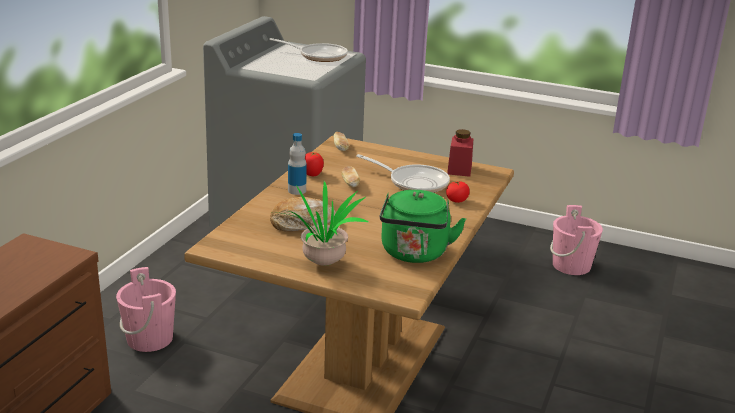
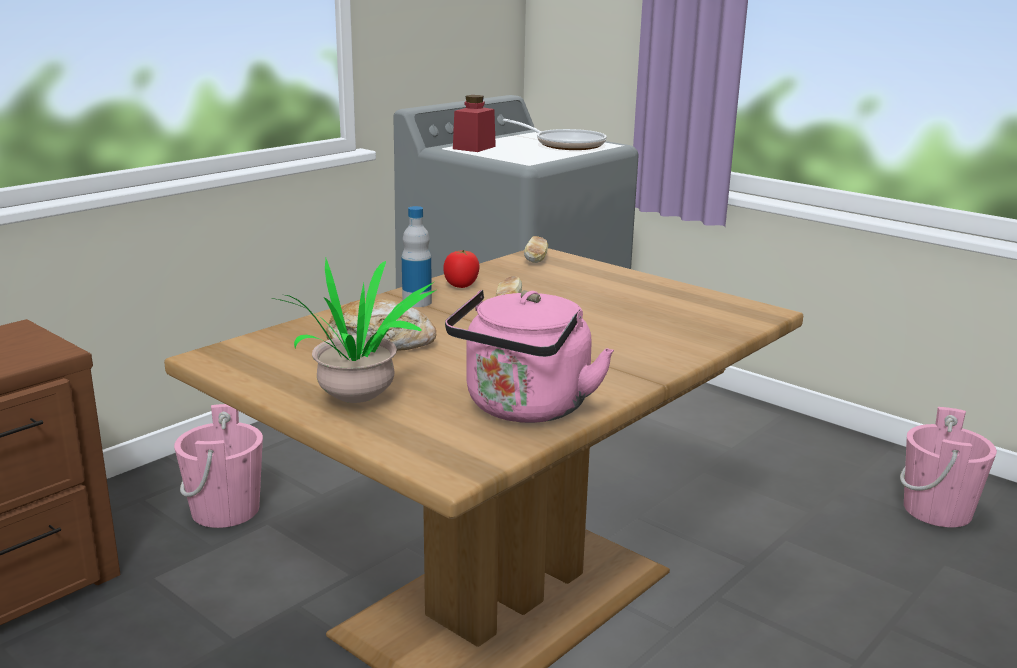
camera: 20 degrees right, 5 degrees down
(414, 182) = (613, 312): frying pan -> none
(414, 254) = (524, 409): green kettle -> pink kettle
(456, 200) = (666, 343): tomato -> none
(459, 169) = (705, 303): red jar -> red jar (474, 147)

